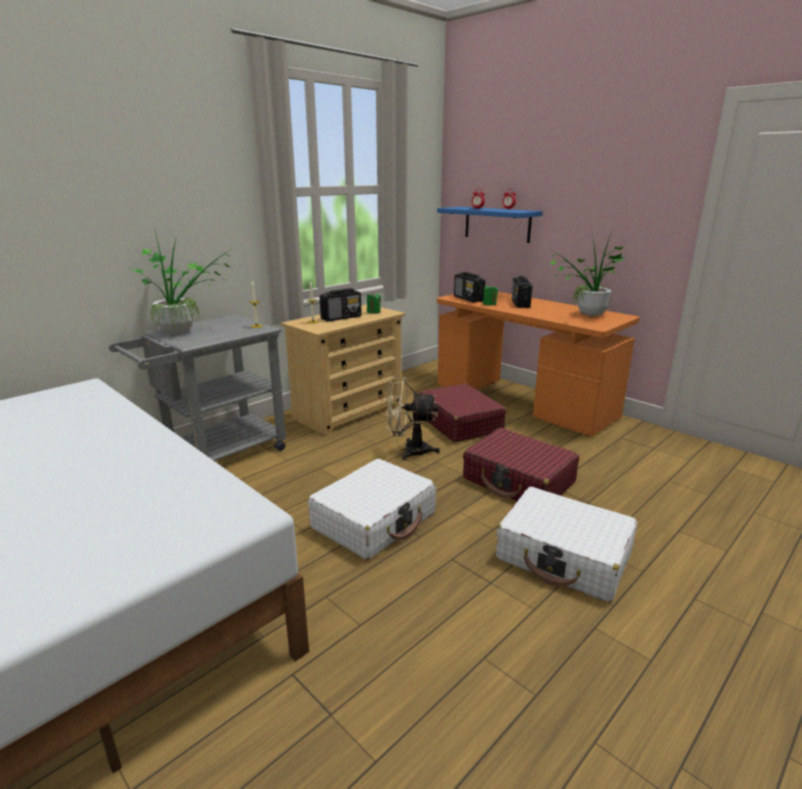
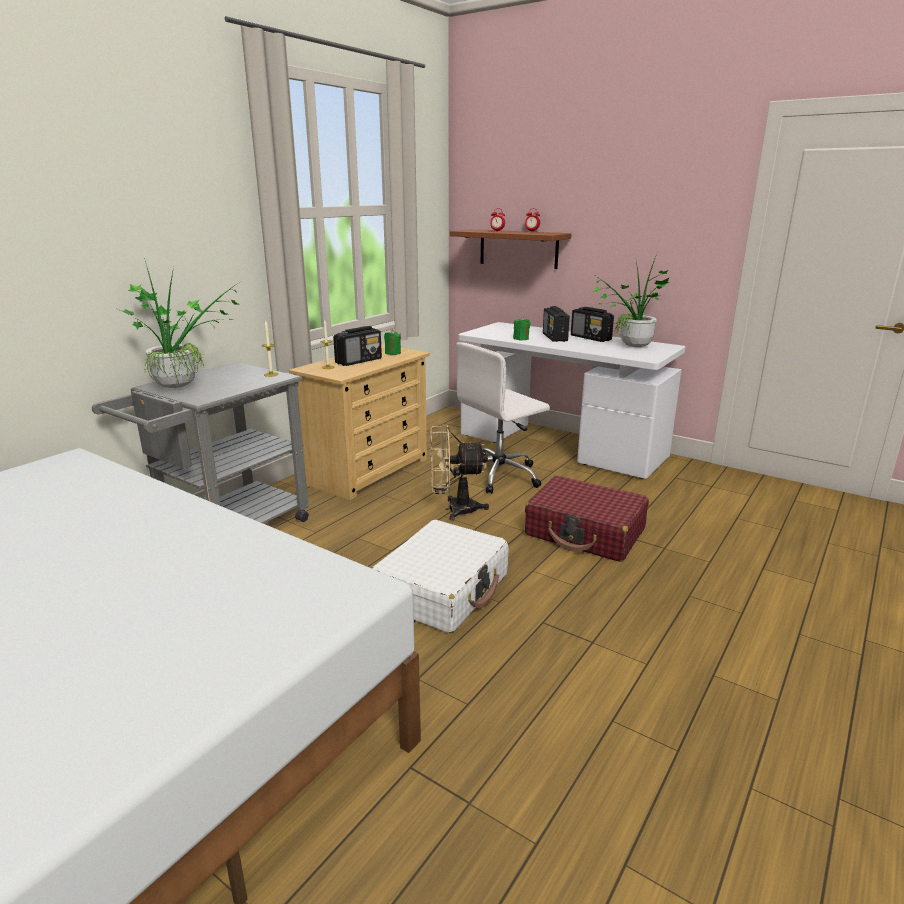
camera: 10 degrees left, 0 degrees up
(460, 423) = (500, 475): red suitcase -> white office chair
(468, 299) = (495, 334): radio -> radio (591, 338)
(497, 224) = (518, 248): blue shelf -> brown shelf
(522, 401) = (560, 446): orange desk -> white desk
(564, 556) = (659, 606): white suitcase -> none

